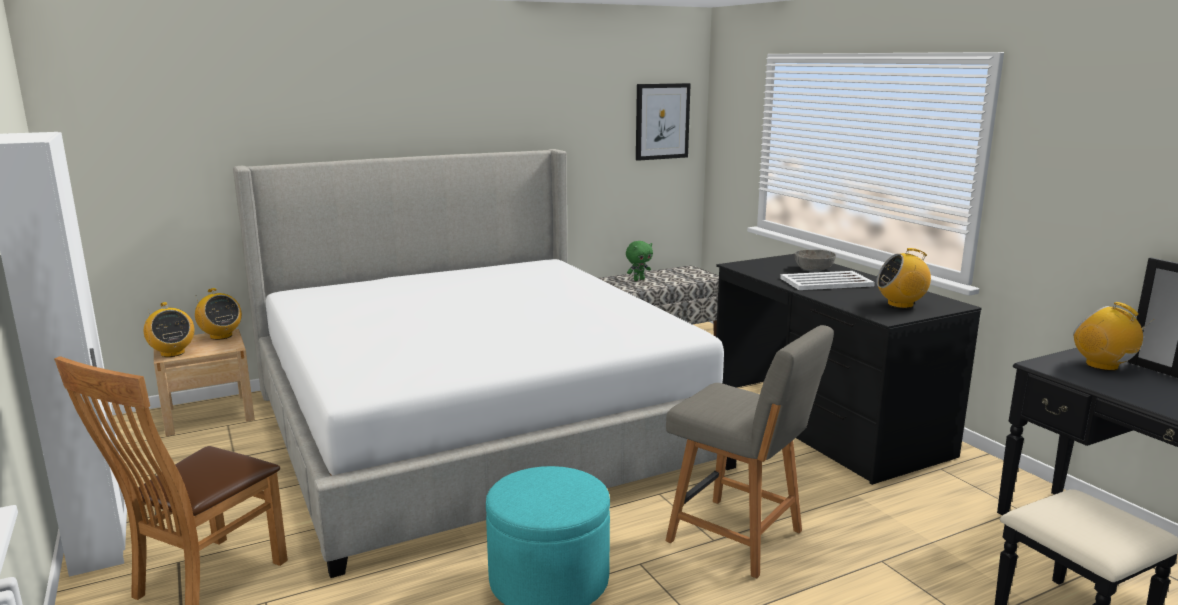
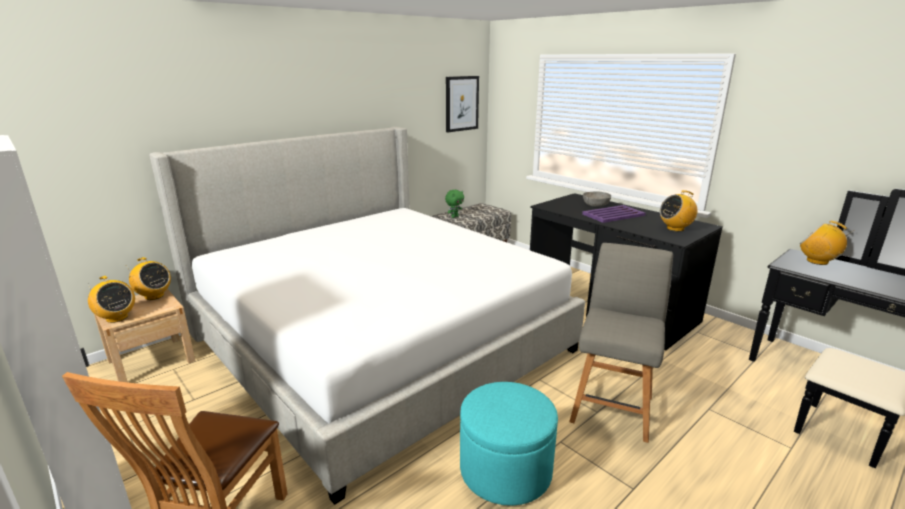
camera: 15 degrees left, 5 degrees up
(739, 538) = (612, 407): grey chair -> grey chair turned 90 degrees counterclockwise
(825, 282) = (613, 215): white tray -> purple tray

